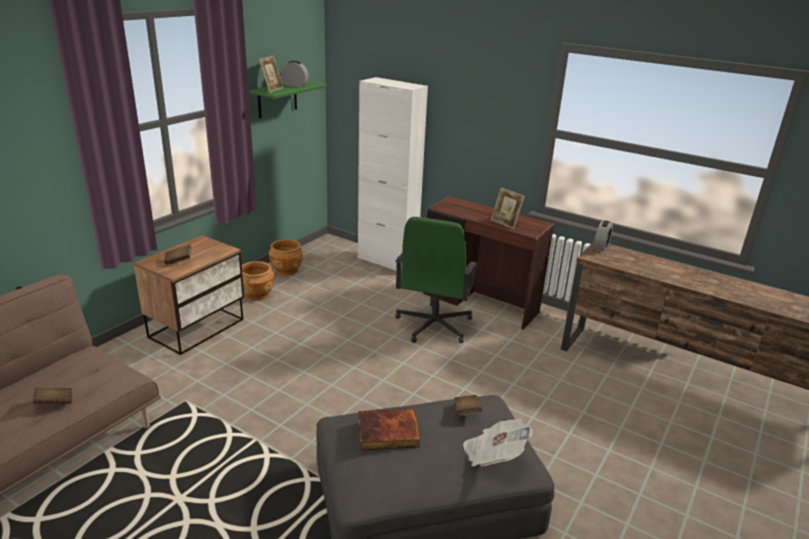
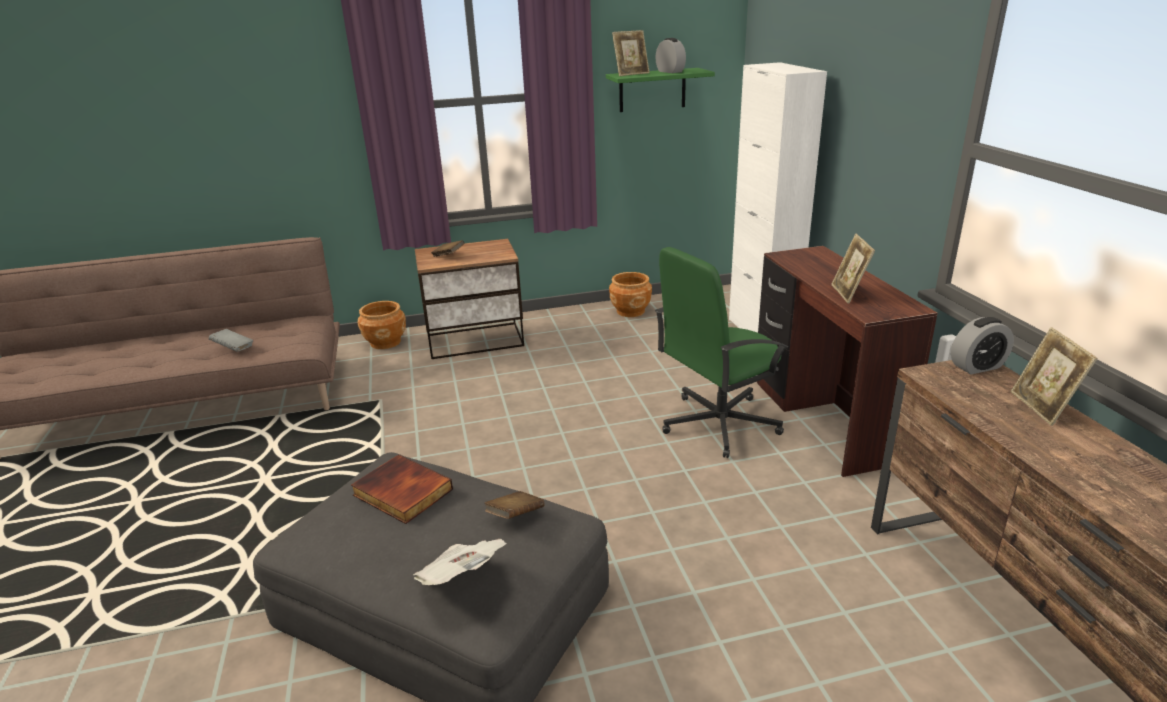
camera: 45 degrees right, 0 degrees up
(54, 403) = (233, 348): brown book -> grey book
(257, 294) = (568, 326): brown planter -> brown planter (385, 342)
(644, 258) = (1042, 407): none -> picture frame

